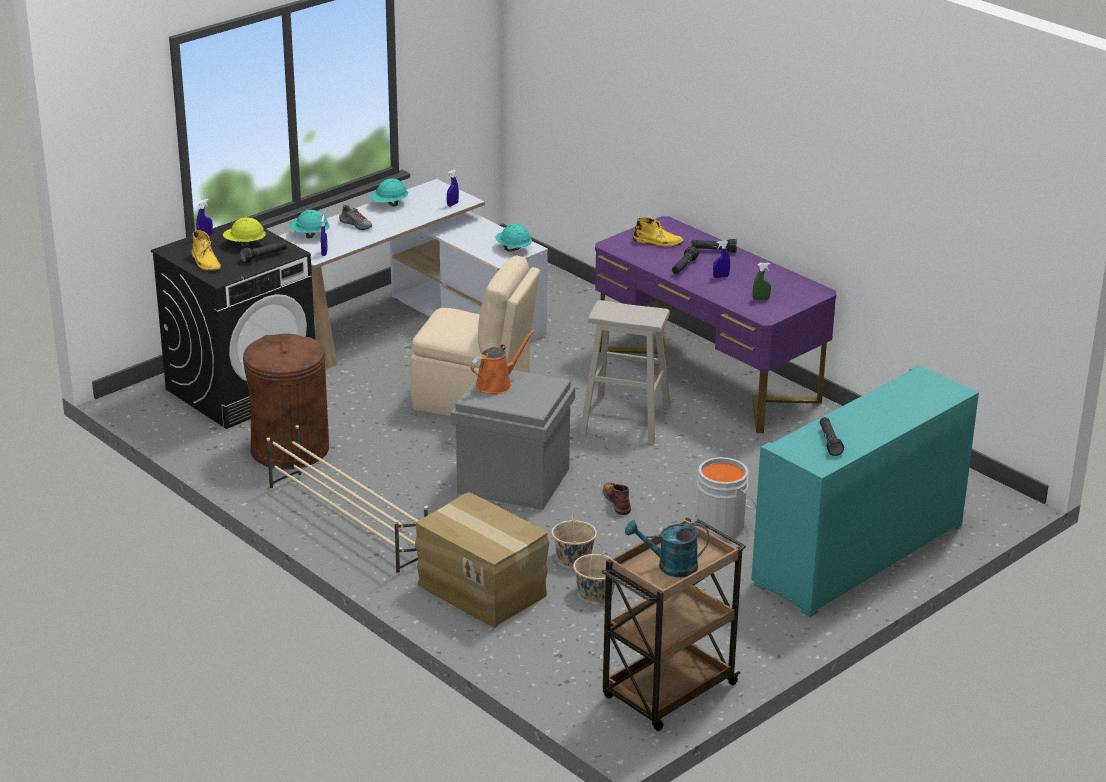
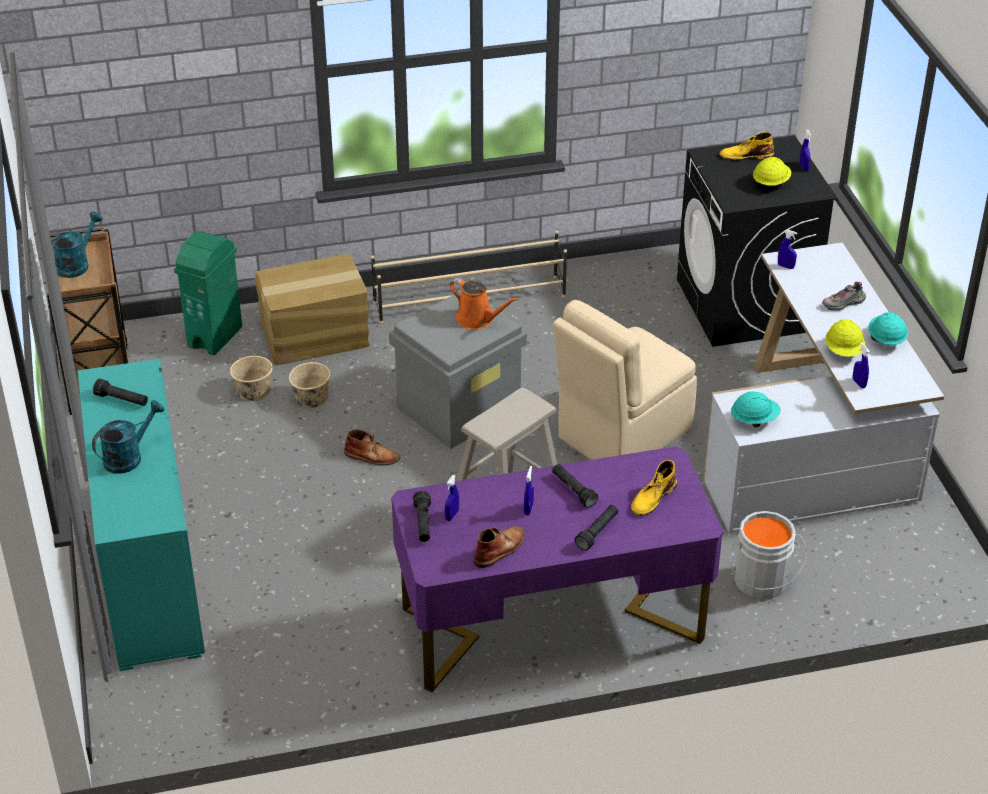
camera: 120 degrees right, 10 degrees up
(264, 256) = (734, 187): black flashlight -> black flashlight (423, 523)
(289, 448) = (616, 303): brown trash can -> none
(309, 235) = (835, 269): turquoise hard hat -> none
(418, 215) = (844, 351): none -> yellow hard hat
(496, 384) = (477, 319): orange watering can -> orange watering can turned 45 degrees counterclockwise
(538, 647) = (215, 337): none -> green trash can
(722, 524) = (277, 505): grey bucket -> grey bucket (761, 583)
(761, 299) = (452, 515): green spray bottle -> blue spray bottle
(770, 276) = (500, 549): none -> brown boot
(883, 413) = (128, 457): none -> turquoise watering can

